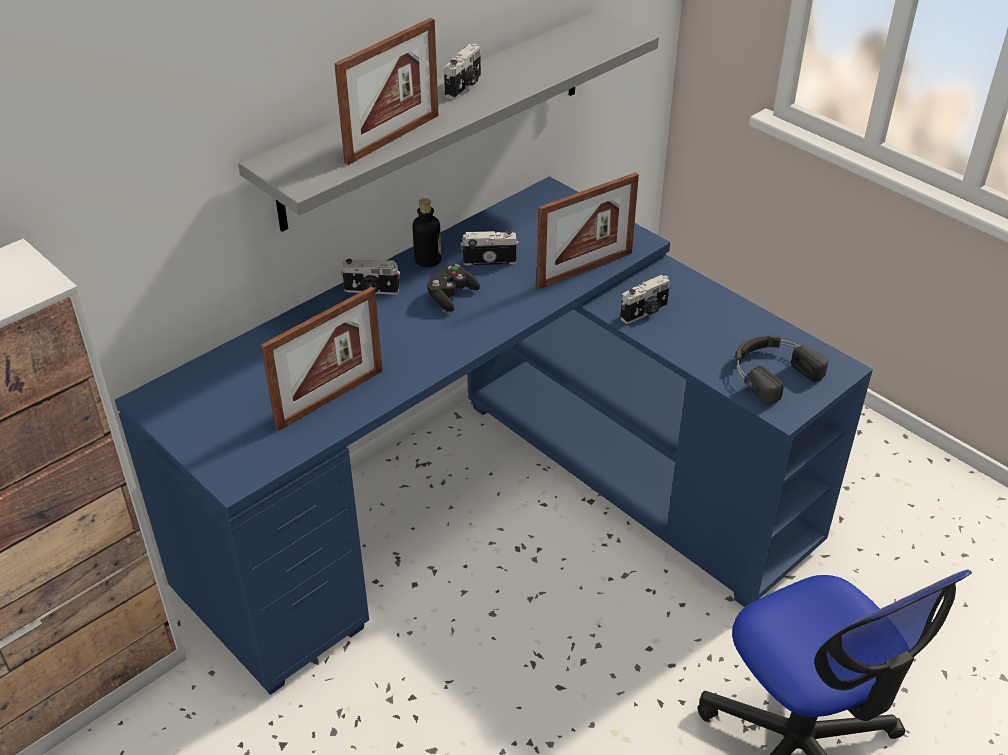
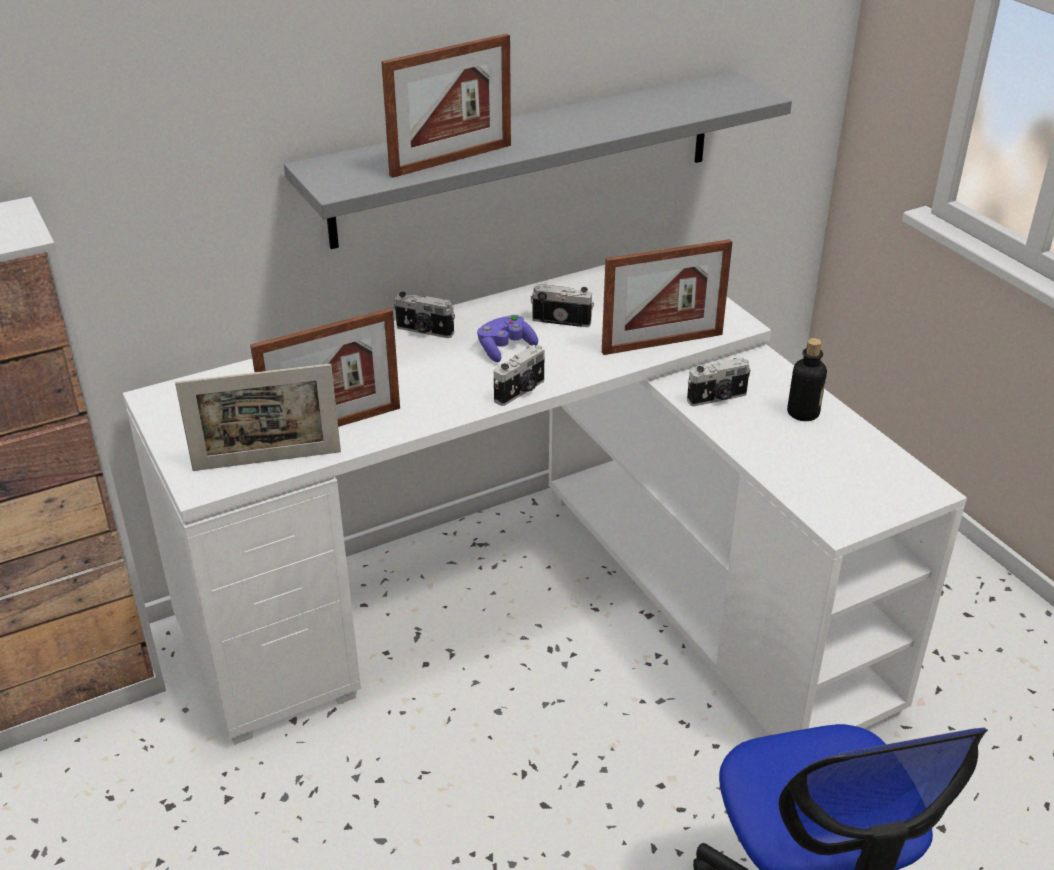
camera: 15 degrees right, 5 degrees down
(284, 444) = (267, 461): none -> picture frame
(428, 260) = (496, 311): bottle -> bottle (803, 413)
(451, 296) = (505, 348): black game controller -> purple game controller
(465, 87) = (553, 123): camera -> camera (521, 391)
(498, 508) = (544, 603): blue desk -> white desk
(771, 372) = (840, 481): black headphones -> none

